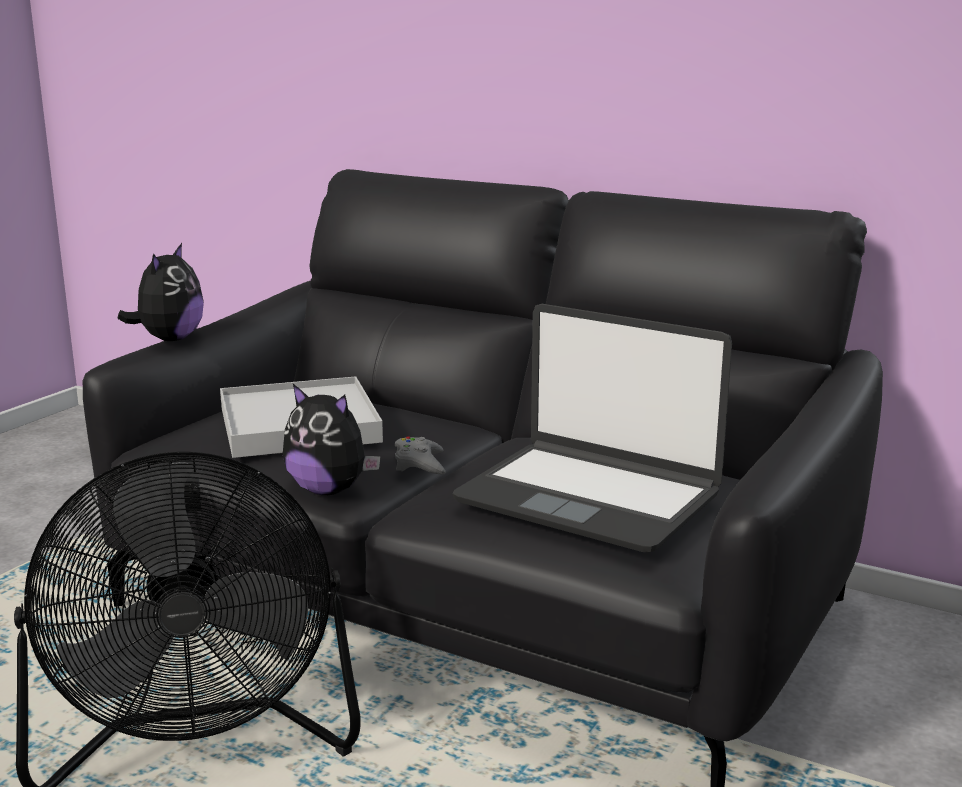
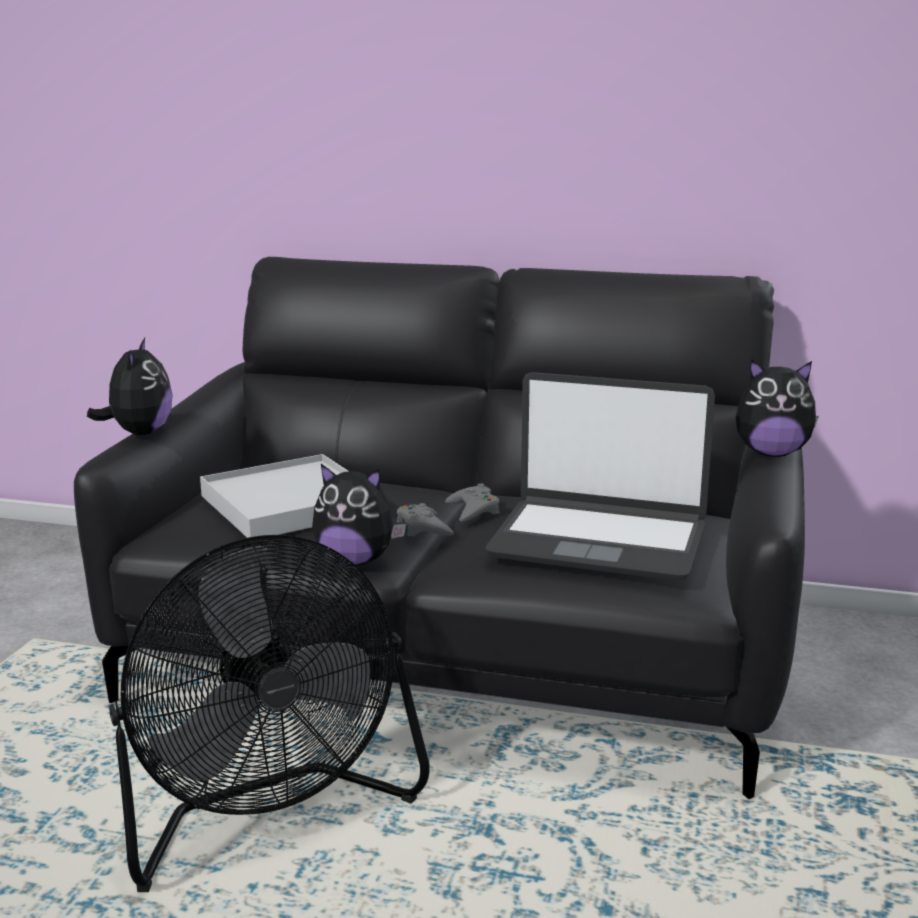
camera: 15 degrees left, 0 degrees up
(485, 450) = (473, 510): none -> grey game controller
(813, 418) = (771, 453): none -> plush toy

